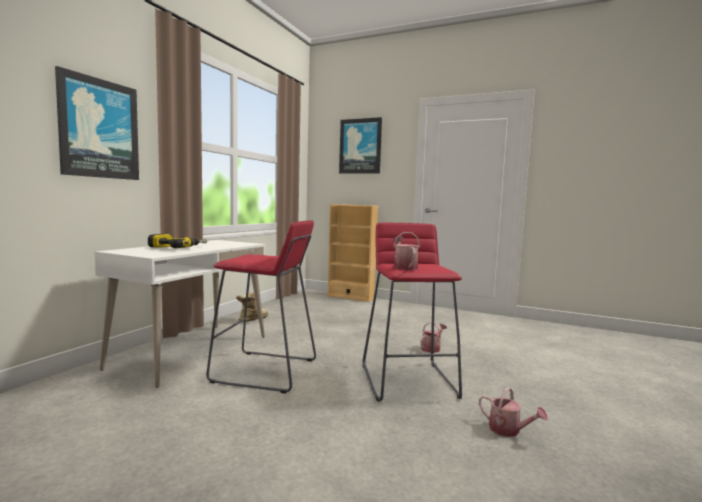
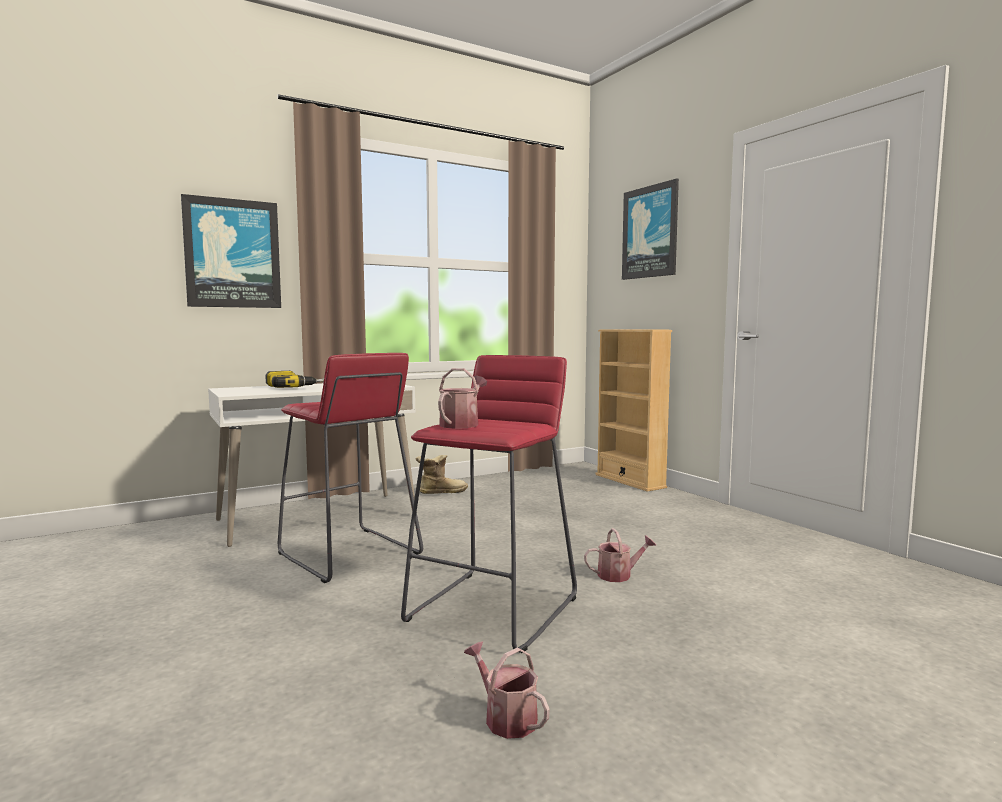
camera: 35 degrees right, 0 degrees up
(508, 430) = (506, 717): watering can -> watering can turned 150 degrees clockwise

